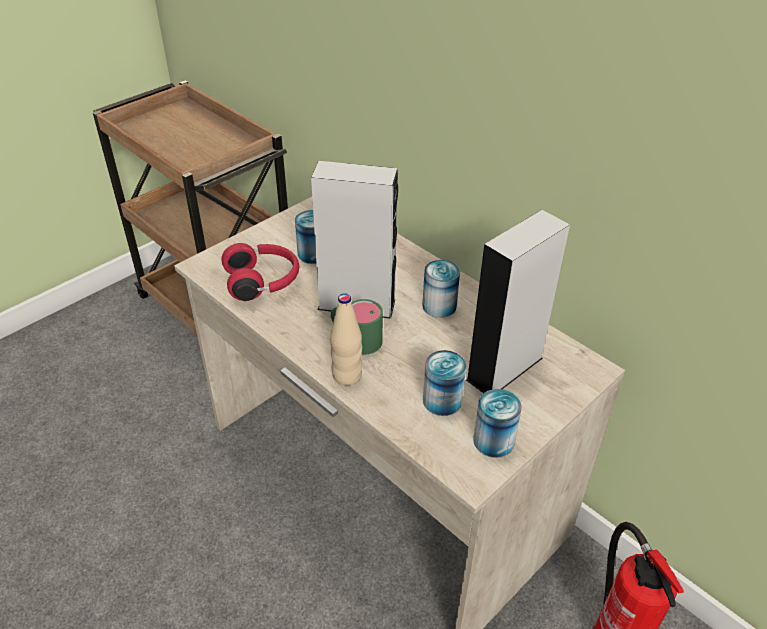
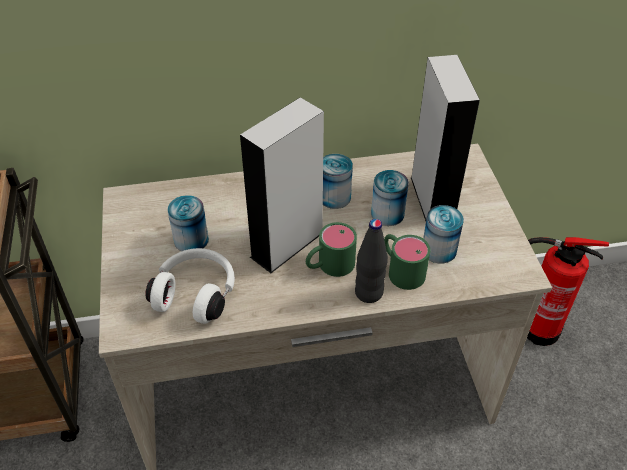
camera: 55 degrees left, 5 degrees up
(263, 282) = (196, 293): red headphones -> white headphones
(347, 376) = (369, 293): beige bottle -> black bottle
(393, 385) = (401, 269): none -> green mug
(493, 441) = (497, 243): can -> can (387, 214)

